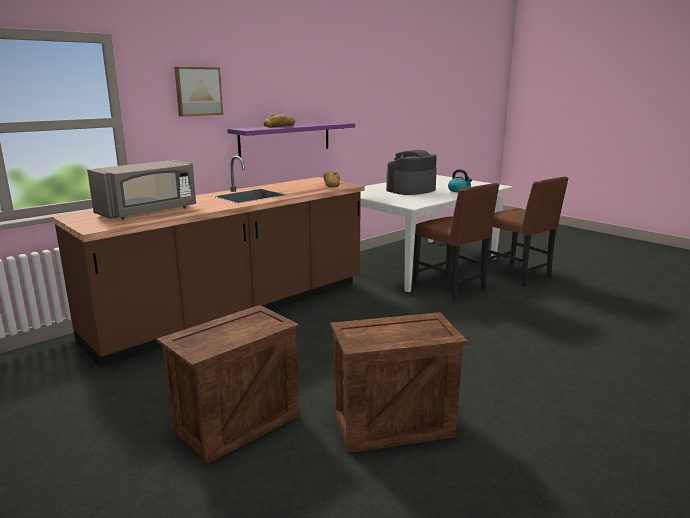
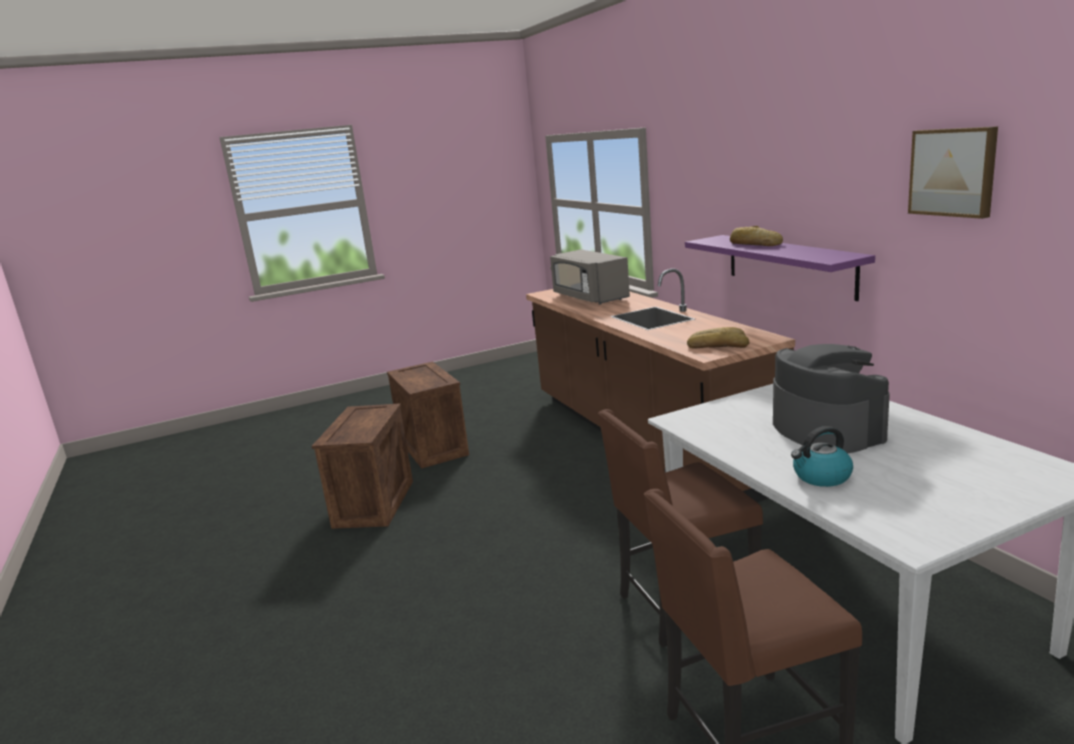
camera: 110 degrees right, 0 degrees up
(198, 91) = (698, 185): picture -> picture (953, 172)

